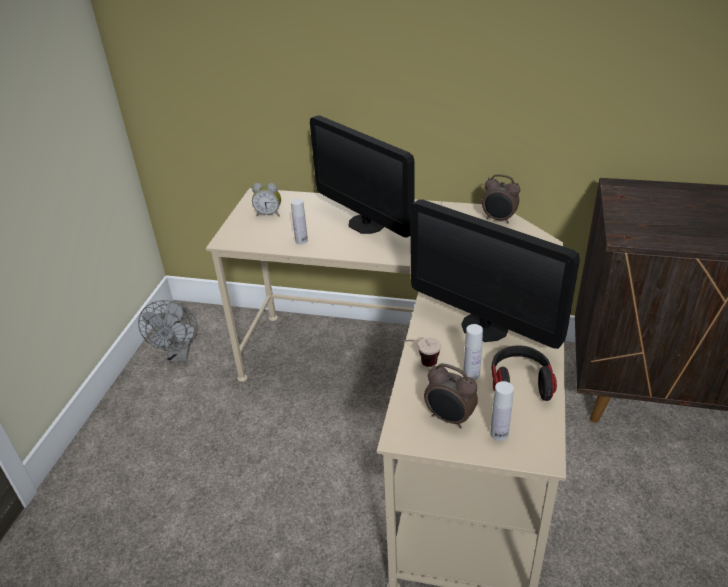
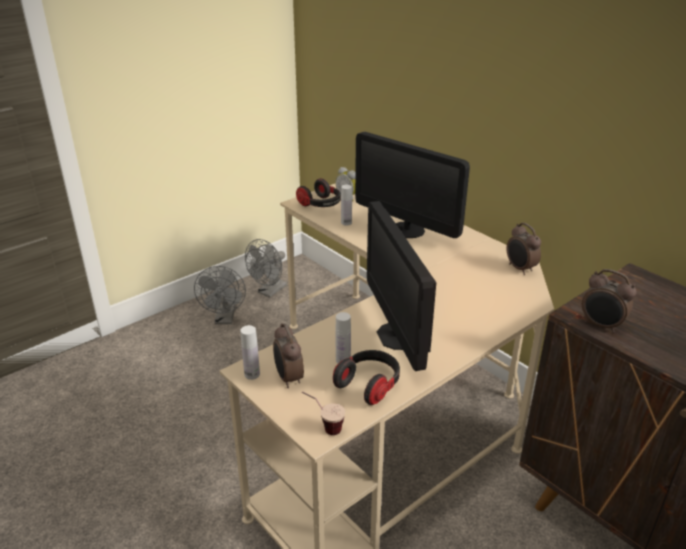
camera: 35 degrees right, 5 degrees down
(160, 408) = (225, 319): none -> grey fan
(252, 233) = (320, 204): none -> headphones
(366, 224) = (407, 230): monitor -> monitor turned 45 degrees counterclockwise
(420, 364) = (317, 336): cup -> cup (323, 427)
(499, 434) = (308, 406): white bottle -> white bottle (252, 374)
(650, 237) = (601, 325): none -> alarm clock

